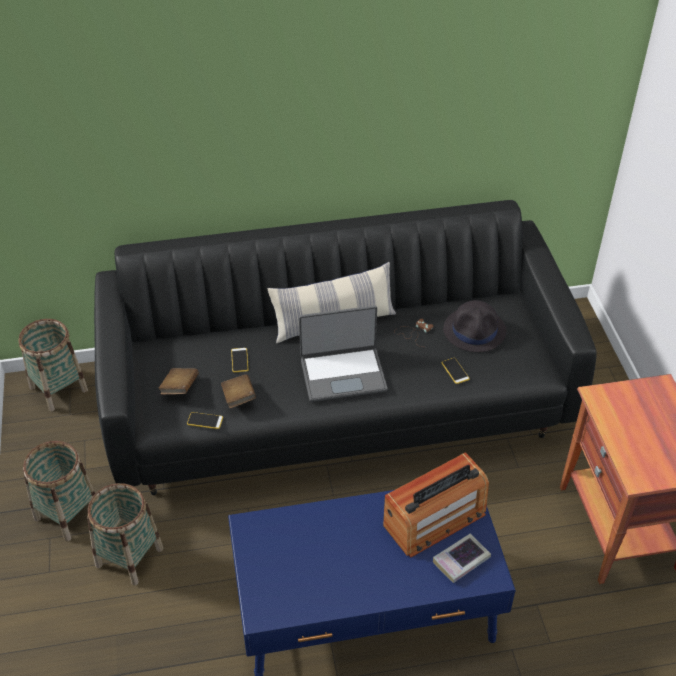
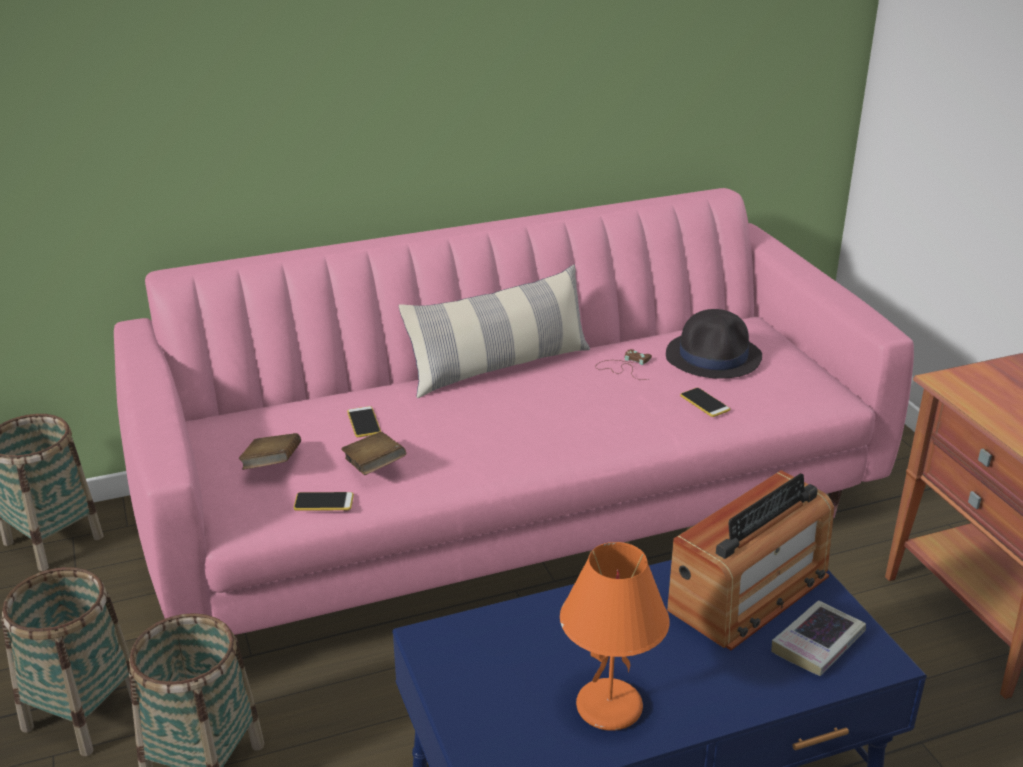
camera: 10 degrees left, 15 degrees down
(333, 583) = (609, 706): none -> orange table lamp
(338, 403) = (511, 510): black sofa -> pink sofa
(343, 373) = (533, 422): laptop -> none

